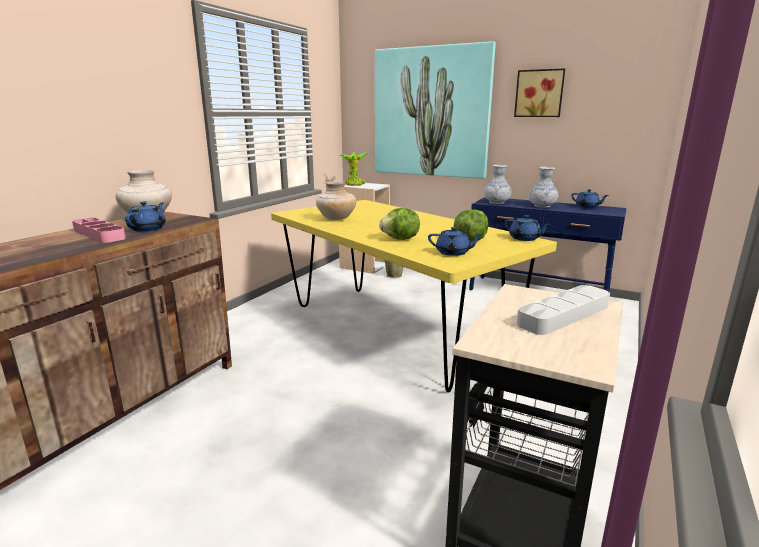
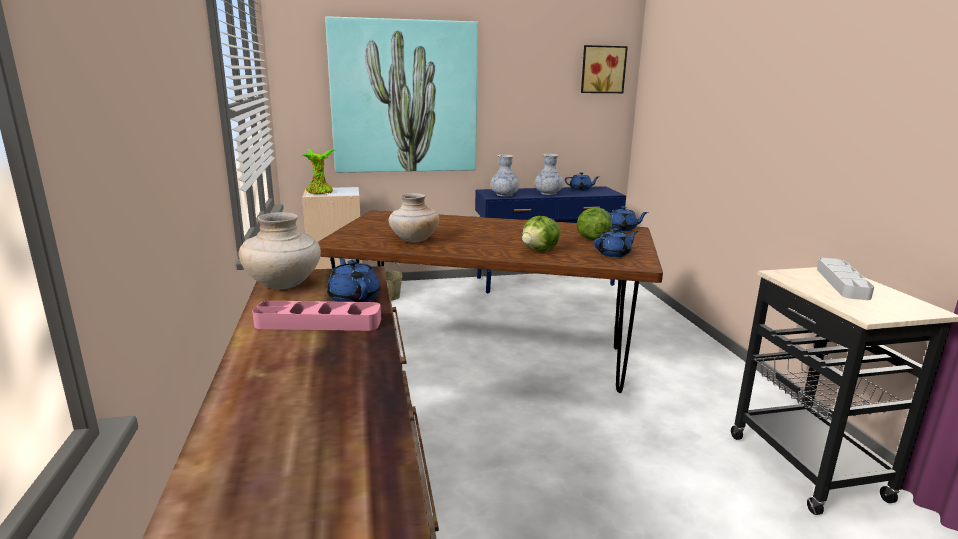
camera: 40 degrees left, 0 degrees up
(395, 330) = (489, 355): yellow dining table -> brown dining table
(539, 93) = (523, 79): picture -> picture (602, 69)

